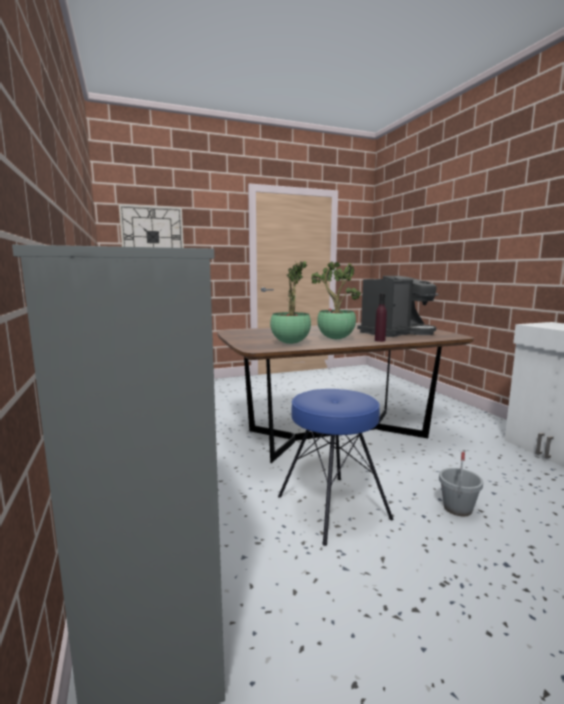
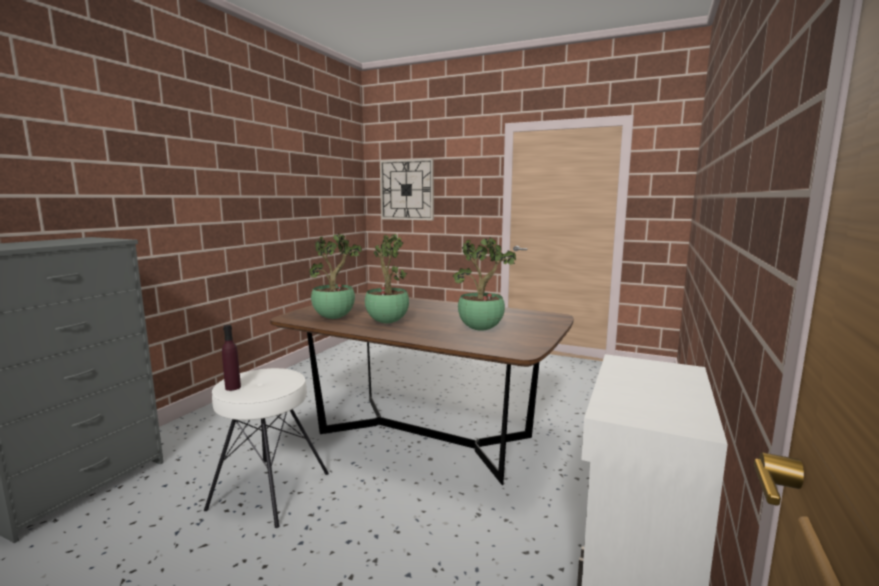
camera: 45 degrees right, 0 degrees up
(332, 507) = (269, 490): blue stool -> white stool
(380, 340) = (411, 334): purple bottle -> purple bottle (233, 387)
(396, 332) = (482, 329): coffee machine -> potted plant
(457, 508) = (339, 559): grey bucket -> none

